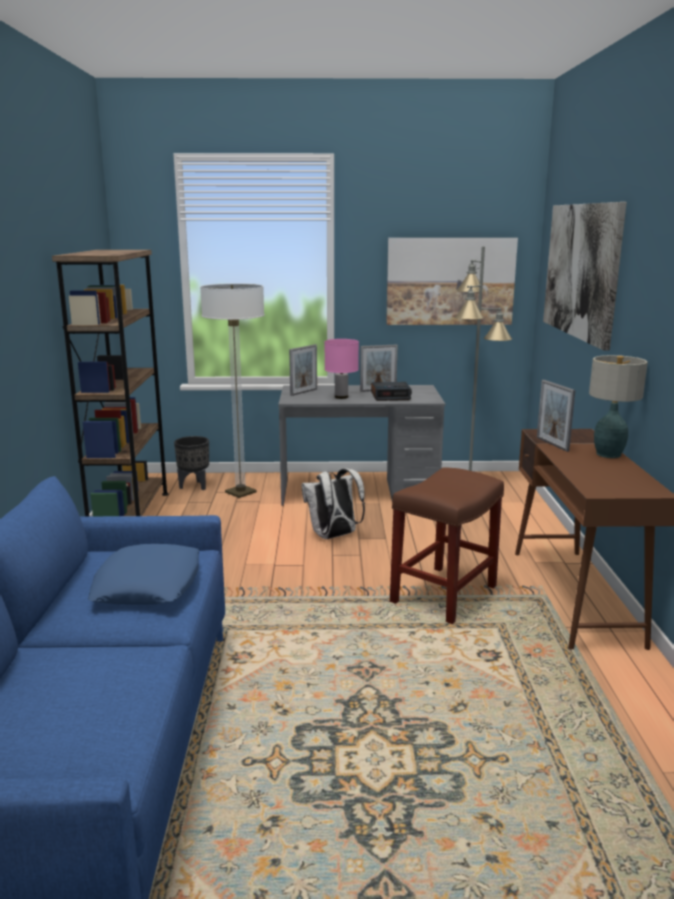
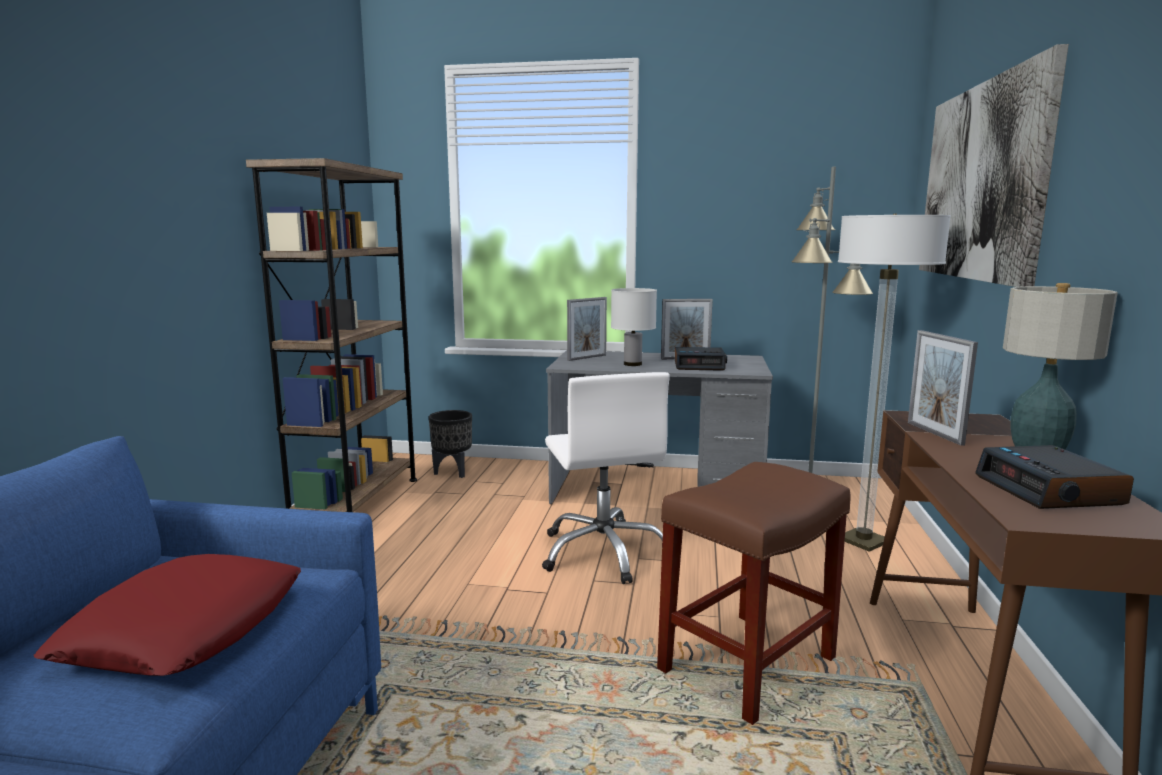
camera: 10 degrees right, 5 degrees down
(148, 584) = (185, 628): blue pillow -> red pillow
(240, 492) = (505, 484): floor lamp -> floor lamp (863, 541)
(333, 536) = (604, 552): white backpack -> white office chair
(341, 397) = (632, 364): pink table lamp -> white table lamp
(450, 281) = (788, 221): picture -> none
(610, 476) = (1050, 490): none -> alarm clock

